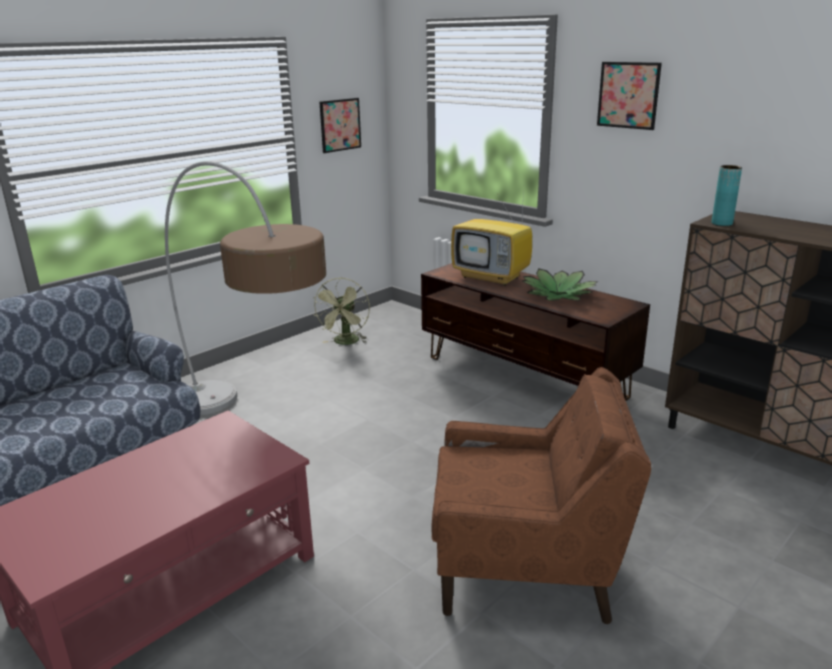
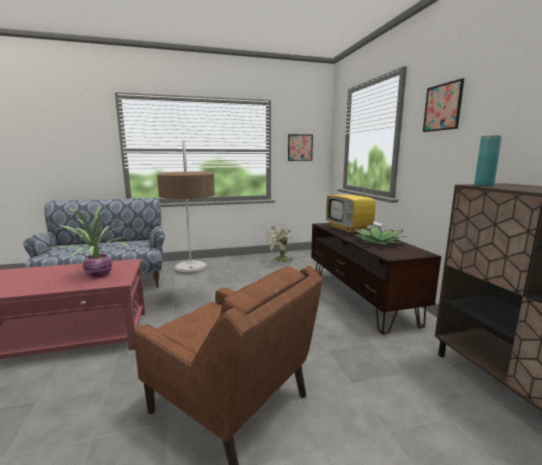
camera: 30 degrees right, 10 degrees down
(217, 461) = (97, 275): none -> potted plant

